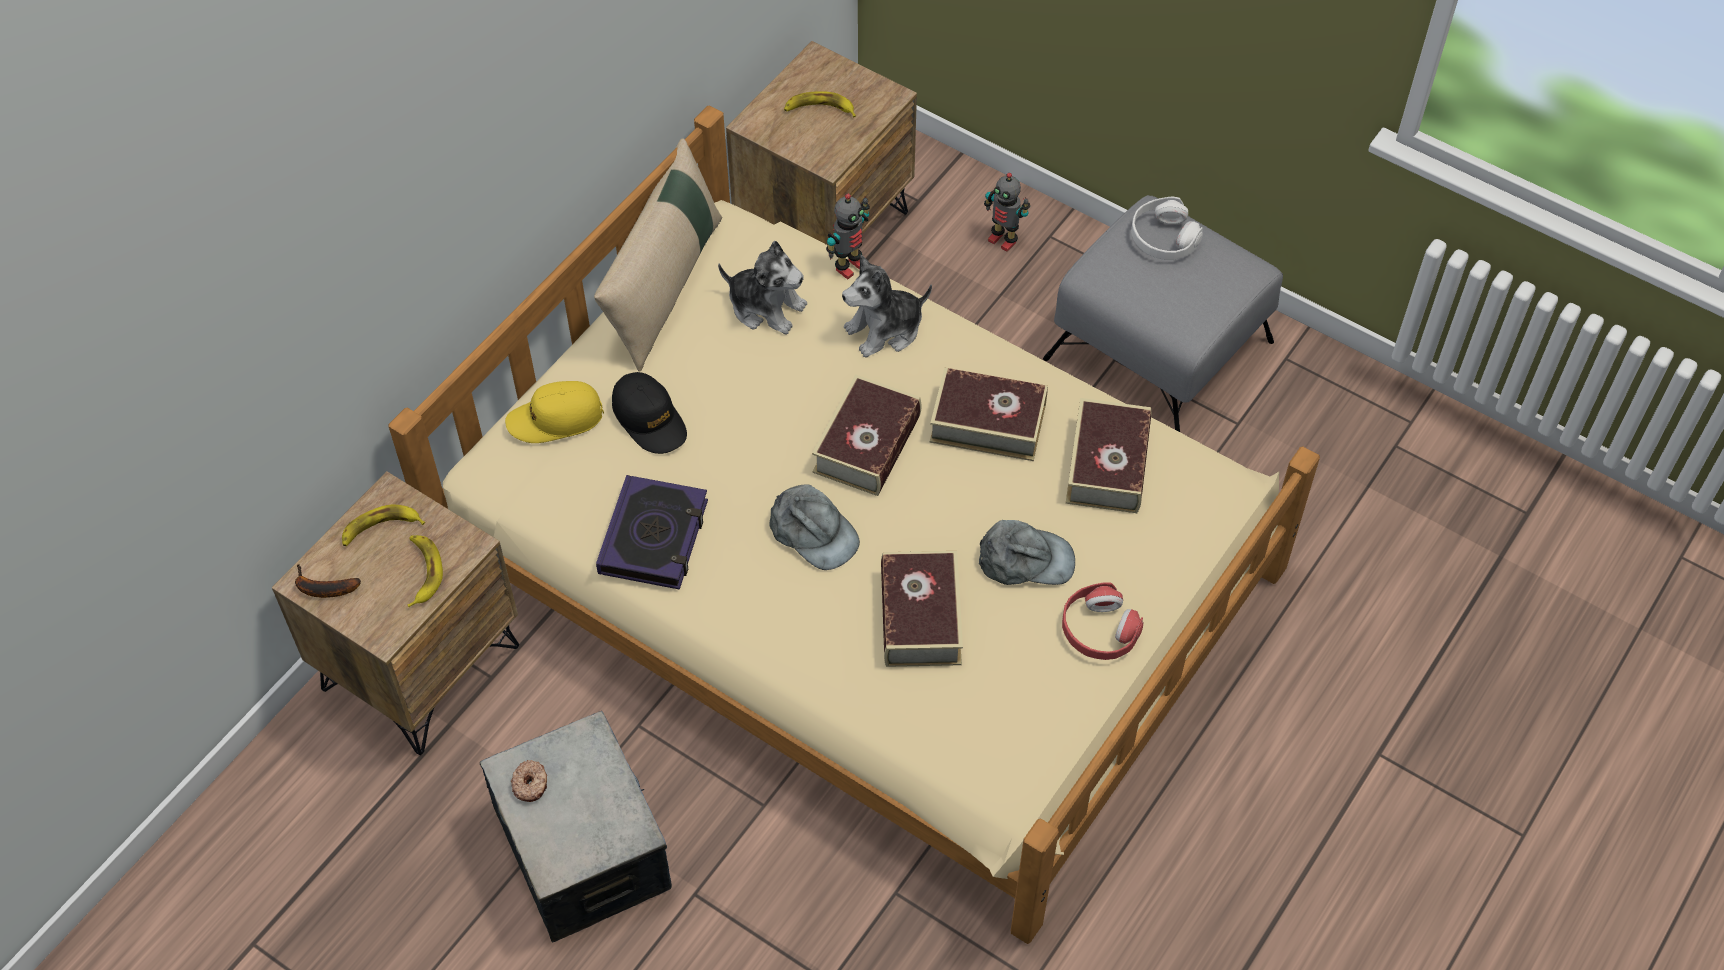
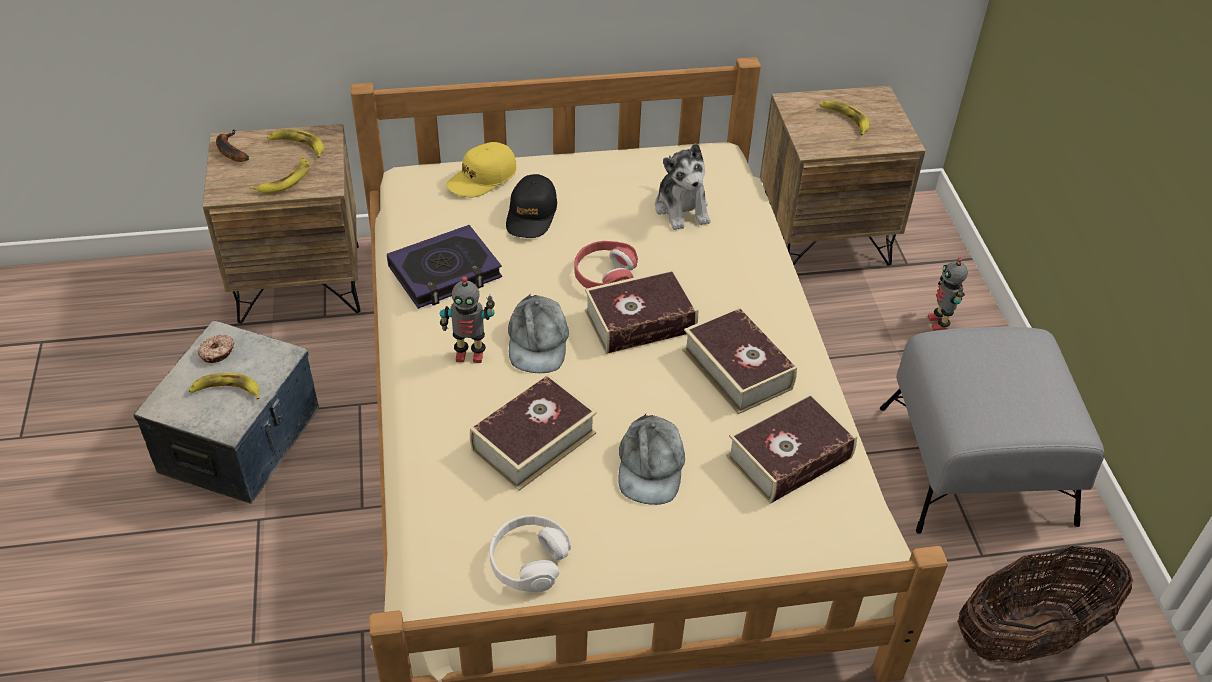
camera: 45 degrees right, 10 degrees down
(555, 419) = (482, 178): yellow cap -> yellow cap turned 75 degrees counterclockwise
(589, 807) = (226, 390): none -> banana
(665, 287) = (638, 161): beige pillow -> none
(849, 266) = (766, 224): toy robot -> toy robot (469, 354)
(885, 330) = (741, 271): plush toy -> none
(1025, 559) = (650, 466): grey cap -> grey cap turned 45 degrees clockwise
(1099, 630) = (641, 552): red headphones -> red headphones (604, 275)
(1163, 238) = (1022, 358): white headphones -> white headphones (528, 560)
(1325, 459) = (1029, 635): none -> basket

